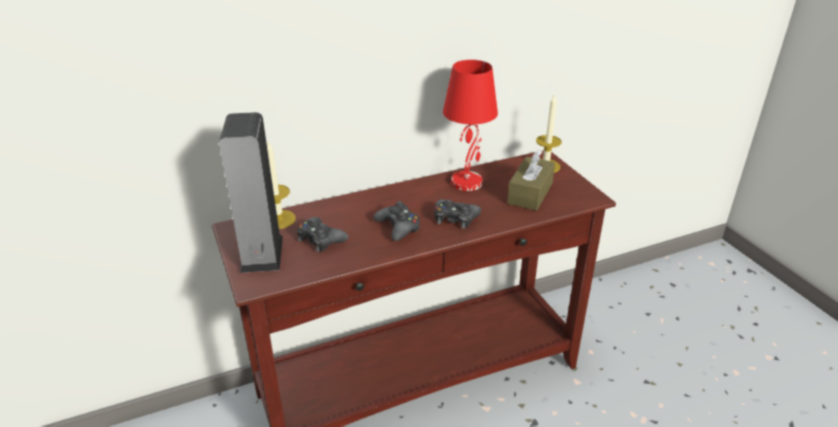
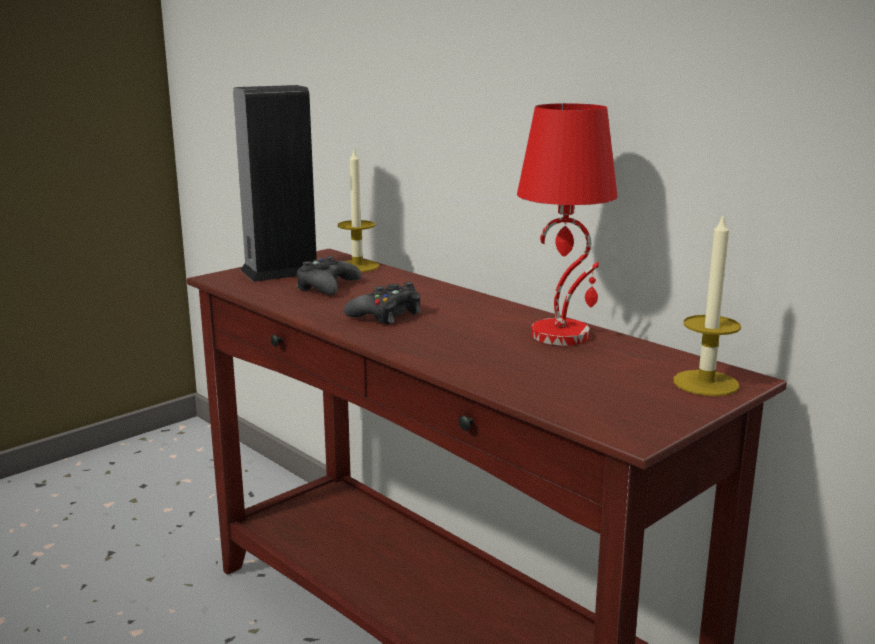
camera: 70 degrees right, 15 degrees down
(455, 218) = (440, 340): black game controller -> none
(530, 193) = (581, 380): brown tissue box -> none

